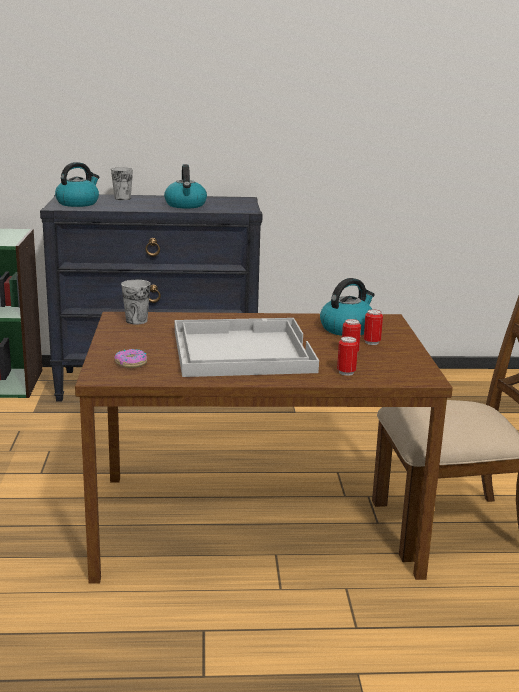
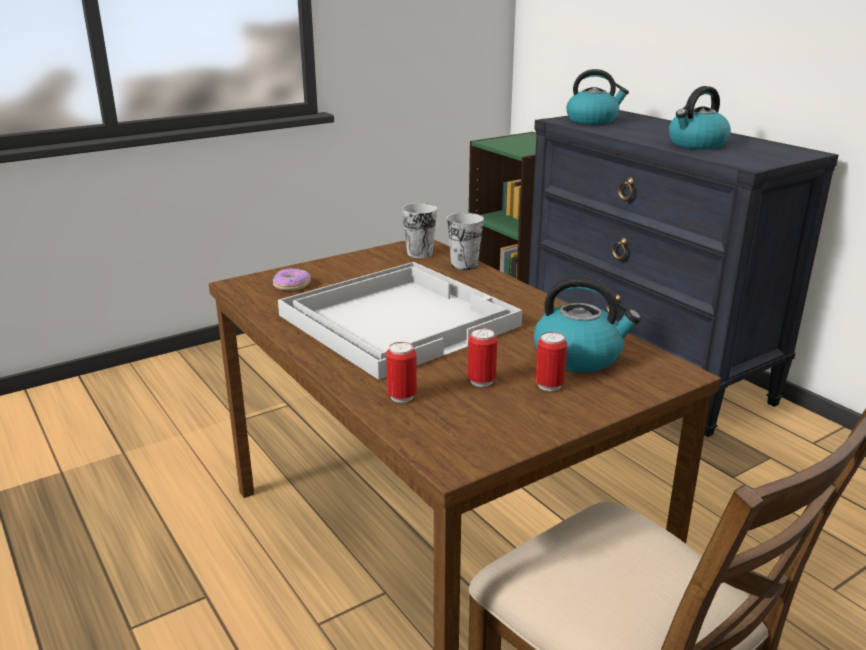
camera: 60 degrees right, 5 degrees up
(122, 198) = (656, 124): cup -> cup (464, 265)

